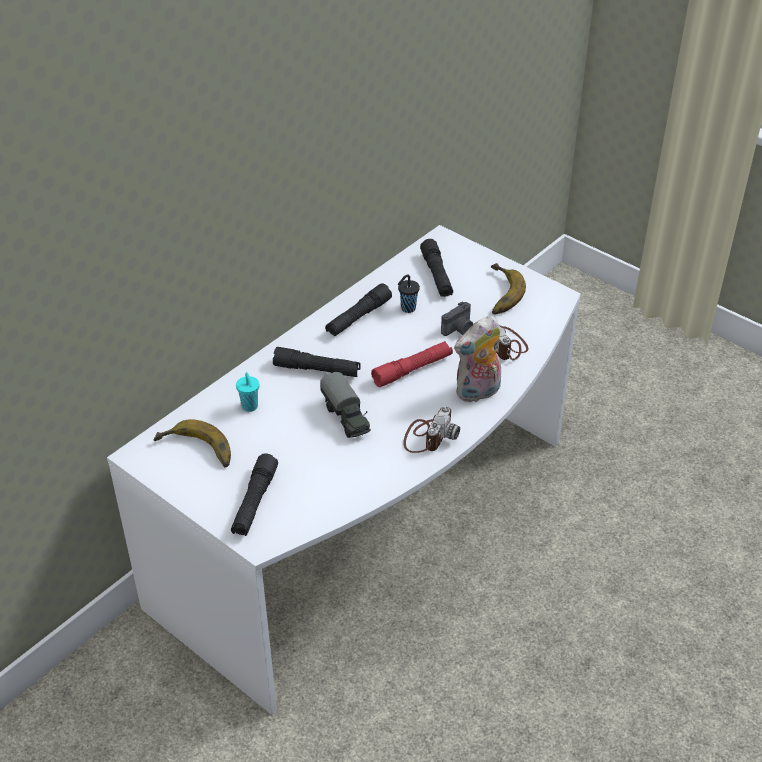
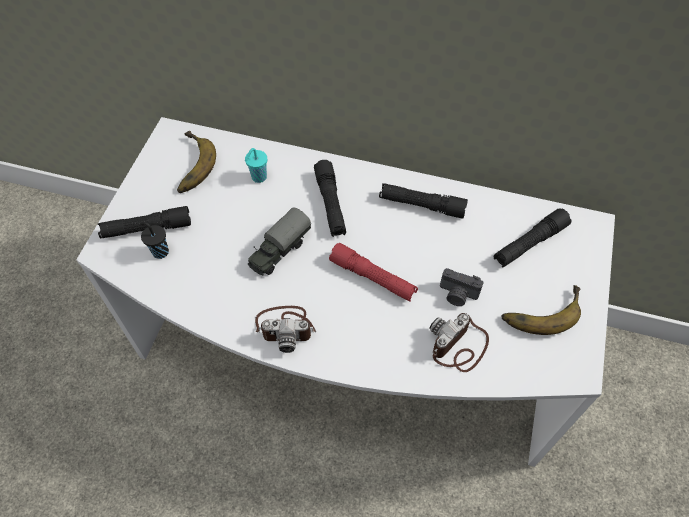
camera: 65 degrees right, 15 degrees up
(407, 309) = (460, 239): black cup -> black cup (159, 251)
(478, 393) = (370, 348): plush toy -> none

